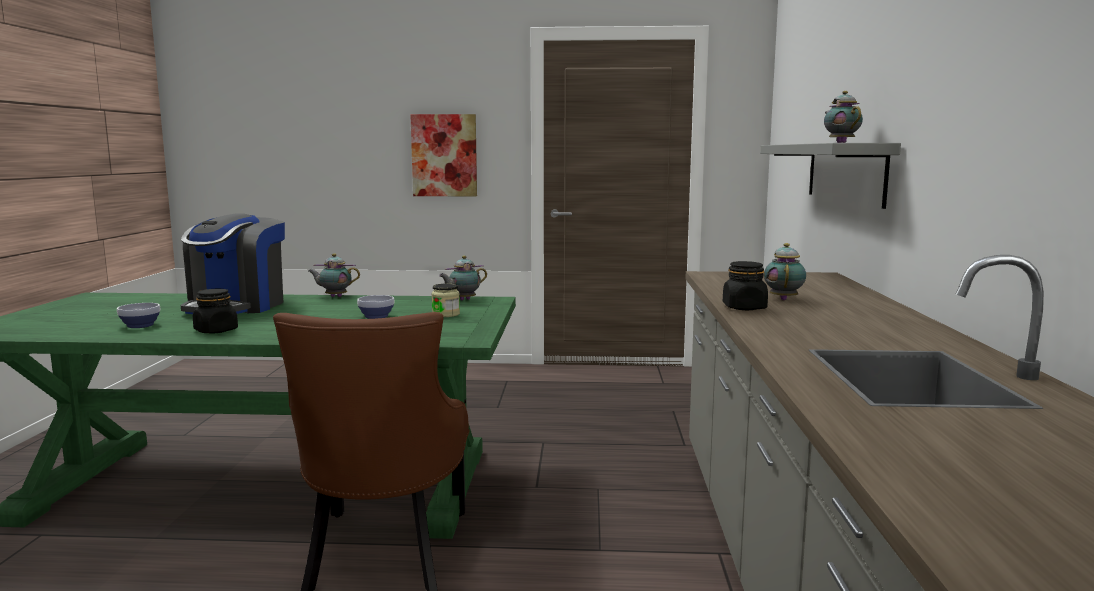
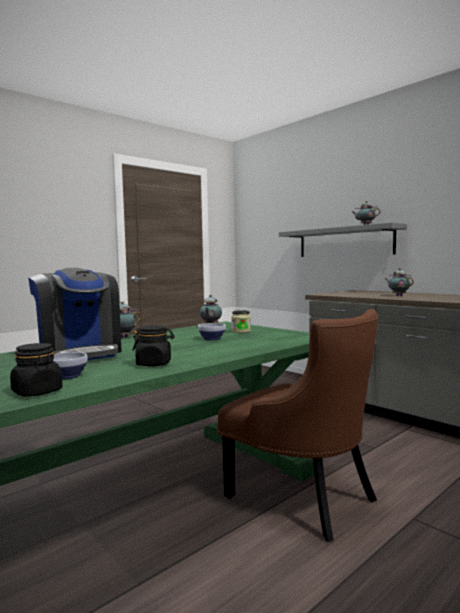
camera: 45 degrees left, 5 degrees down
(444, 155) = (56, 238): picture -> none
(744, 308) = (409, 298): black jar -> black jar (37, 392)

